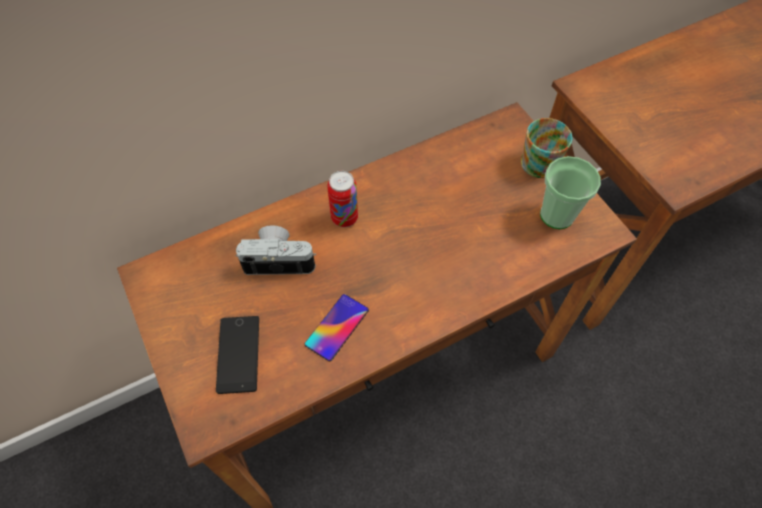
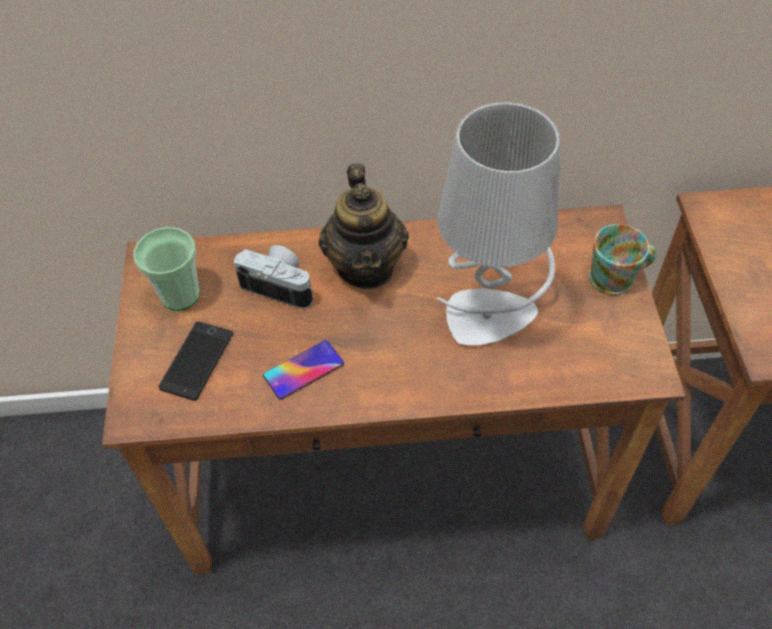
camera: 25 degrees right, 5 degrees down
(344, 218) = (366, 266): can -> teapot
(464, 227) = (489, 316): none -> grey table lamp
(557, 215) = (602, 338): cup -> cup (180, 295)

